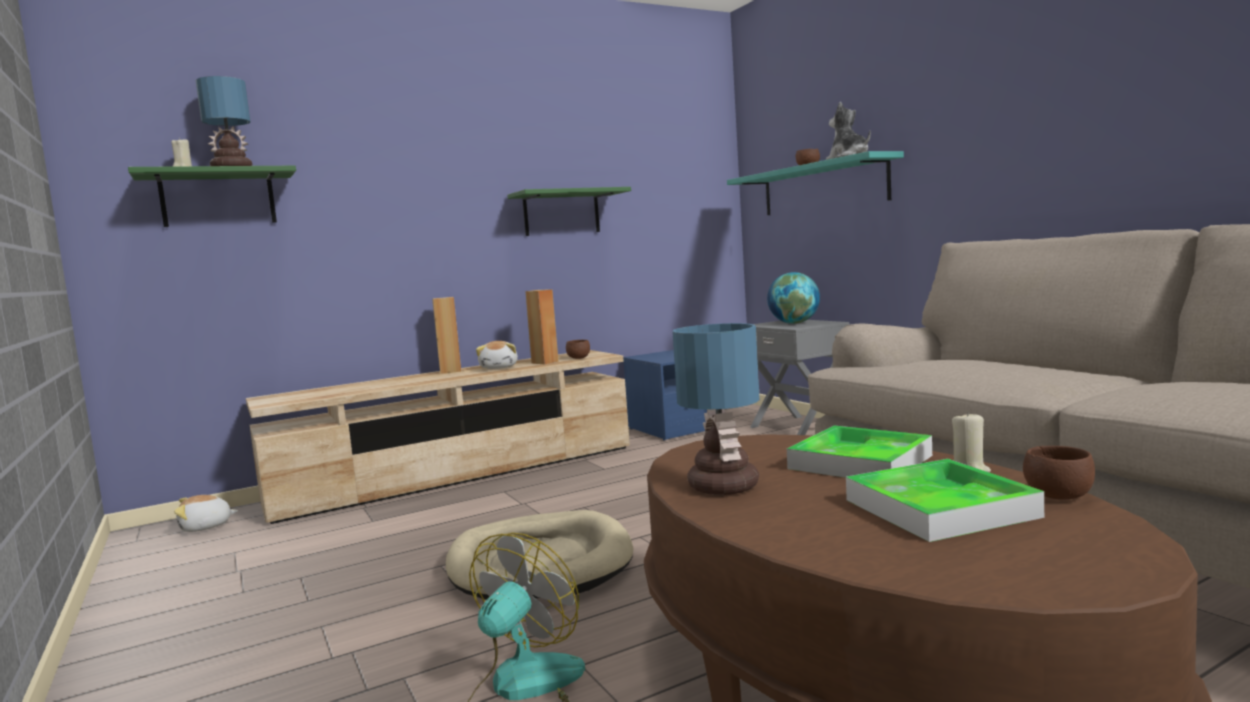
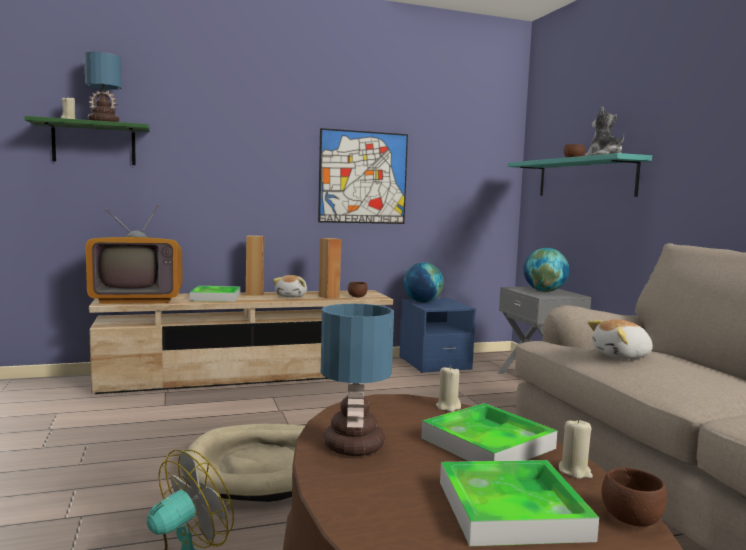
camera: 10 degrees right, 0 degrees up
(205, 527) = (52, 388): plush toy -> plush toy (622, 356)
(306, 394) = (138, 299): none -> television
(405, 380) = (216, 297): none -> tray
(561, 213) = (363, 177): green shelf -> picture
(650, 356) = (422, 302): none -> globe
(787, 440) = (448, 407): none -> beige candle

